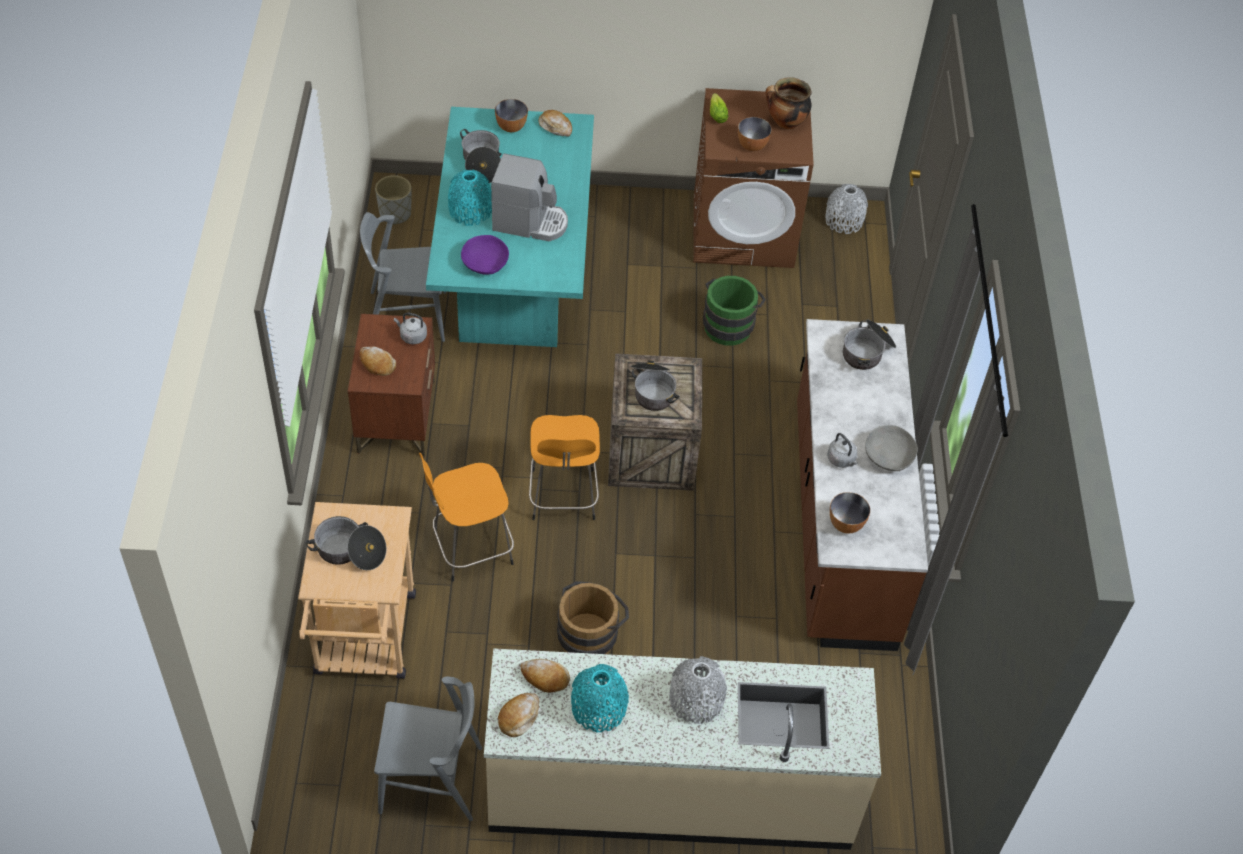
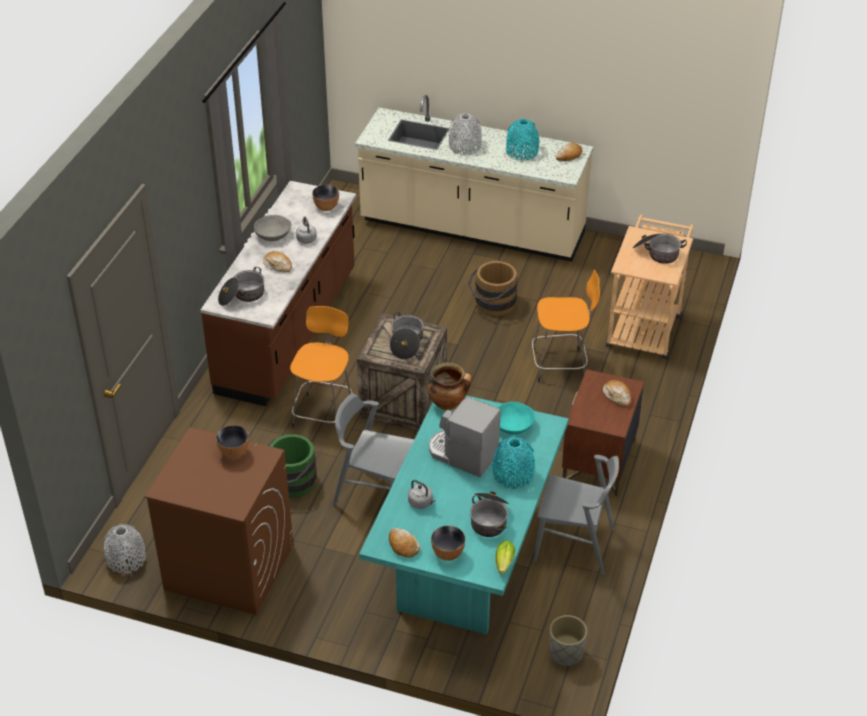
camera: 160 degrees left, 10 degrees down
(412, 336) = (585, 412): grey kettle -> grey kettle (421, 503)
(431, 779) = (613, 257): grey chair -> grey chair (375, 493)
(485, 263) = (513, 426): purple bowl -> turquoise bowl
(545, 678) = (548, 168): bread -> bread (278, 265)
(563, 497) = (483, 384): orange stool -> orange stool (323, 413)
(717, 114) = (248, 490): lettuce -> lettuce (503, 564)
(785, 123) = (188, 469): cooking pot -> cooking pot (448, 404)

